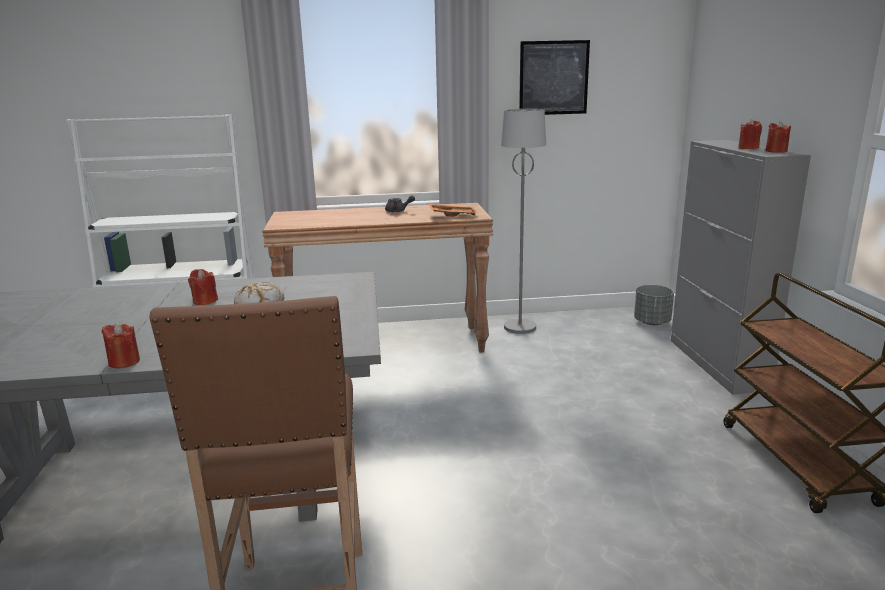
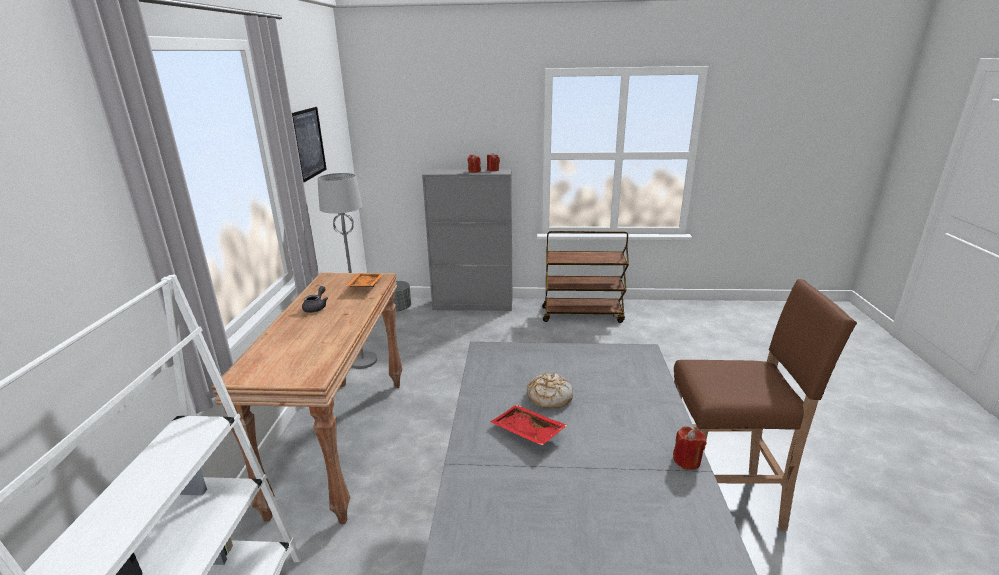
camera: 80 degrees left, 5 degrees up
(205, 301) = (527, 432): red candle -> red tray

